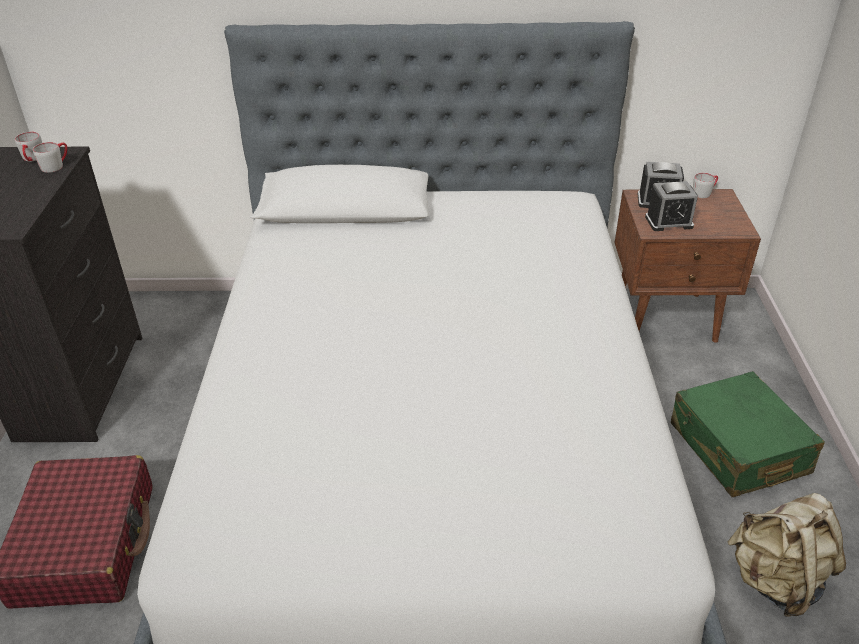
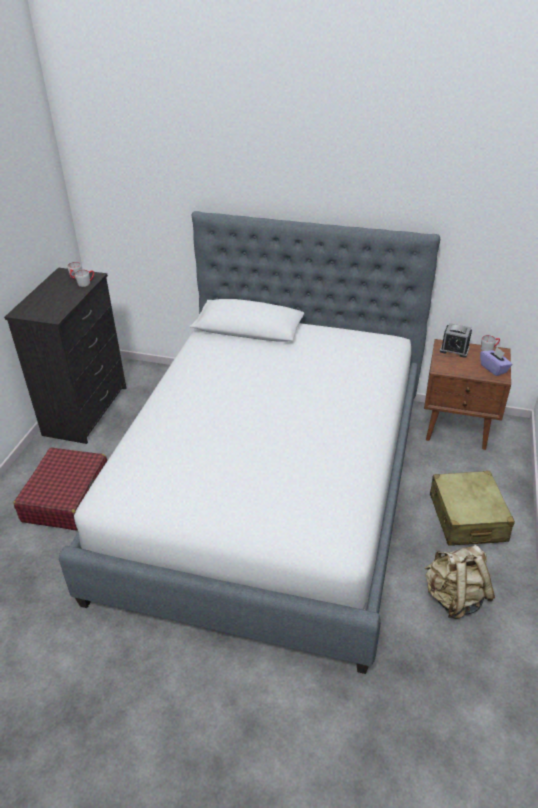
camera: 15 degrees right, 0 degrees up
(669, 222) = (454, 365): alarm clock -> none
(726, 219) = (494, 368): none -> purple tissue box
(738, 448) = (467, 518): green suitcase -> beige suitcase

